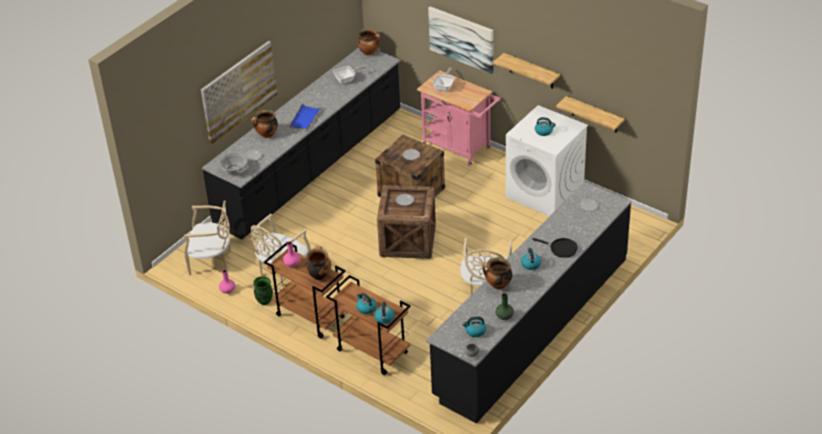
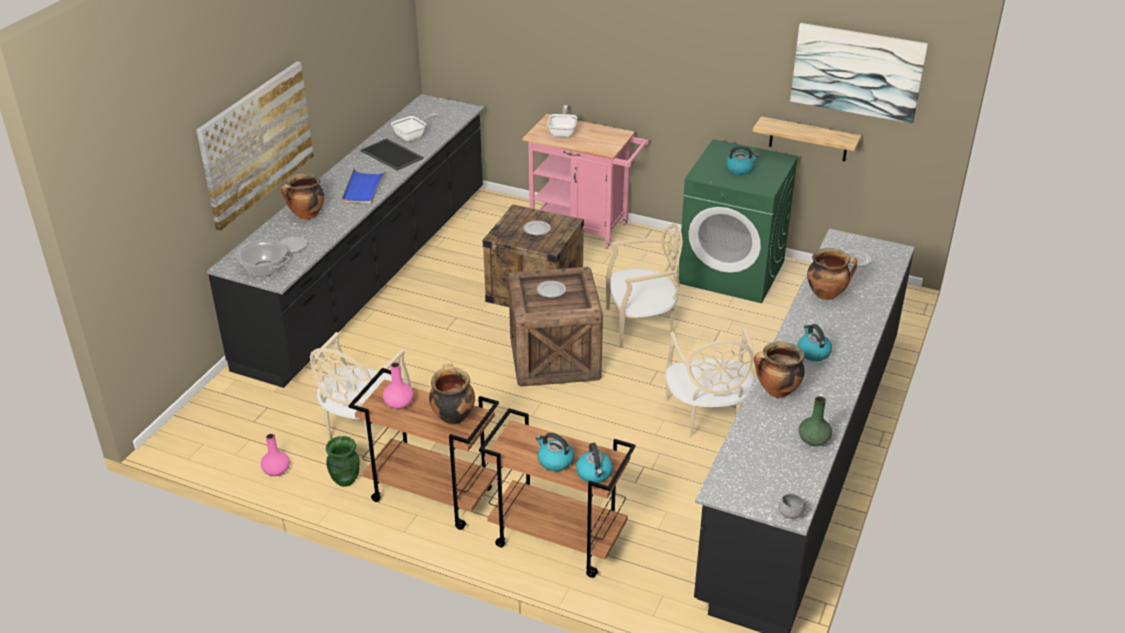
camera: 15 degrees left, 5 degrees down
(211, 260) = (238, 425): beige chair -> beige chair (641, 325)
(330, 93) = (393, 154): none -> tray
(369, 52) = (435, 102): cooking pot -> cooking pot (827, 294)
(461, 39) = (584, 56): picture -> picture (857, 72)
(475, 331) = (776, 472): kettle -> none
(531, 71) = (702, 87): shelf -> none
(545, 193) = (732, 272): white washing machine -> green washing machine
(561, 249) = (849, 324): black frying pan -> none

